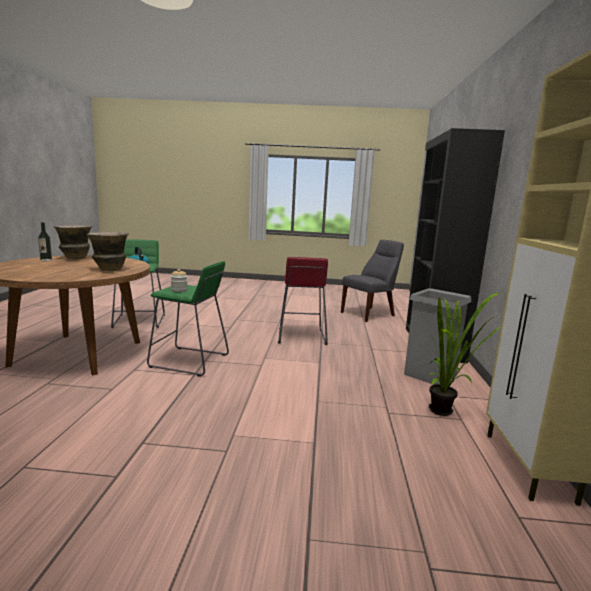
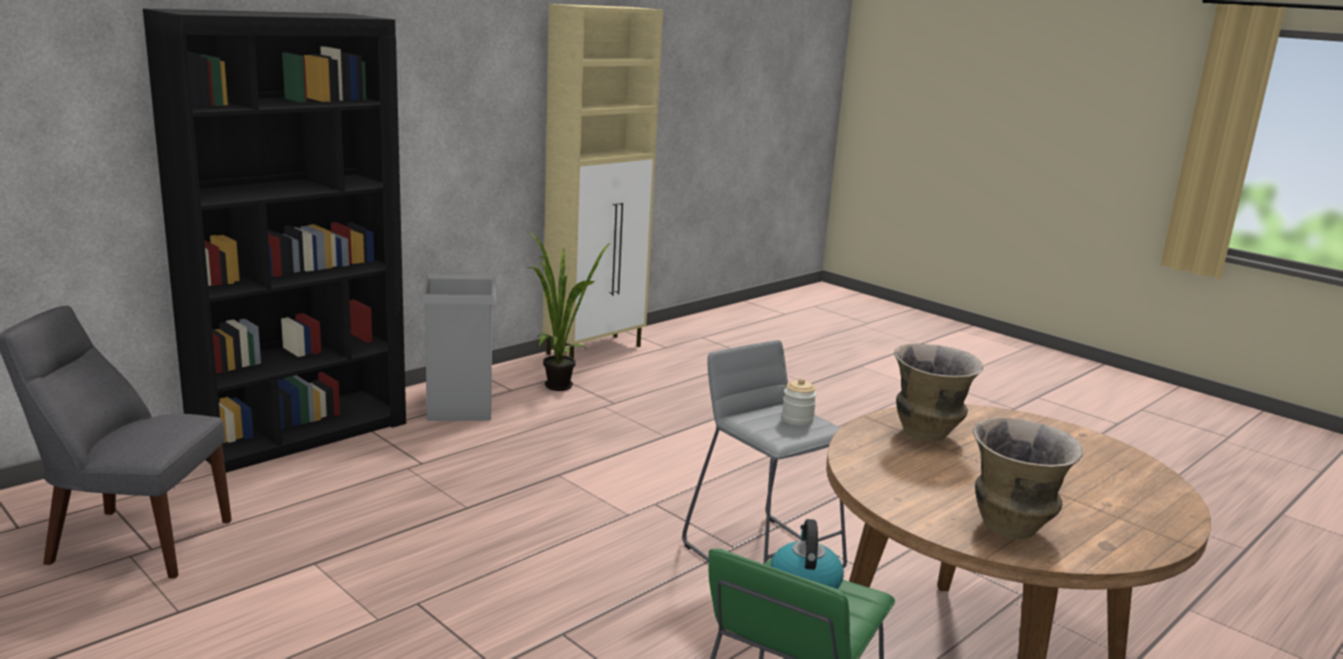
camera: 140 degrees left, 5 degrees up
(46, 260) = (1089, 536): bottle -> none
(189, 361) = (763, 556): green stool -> grey stool
(301, 336) = (468, 536): red stool -> none

